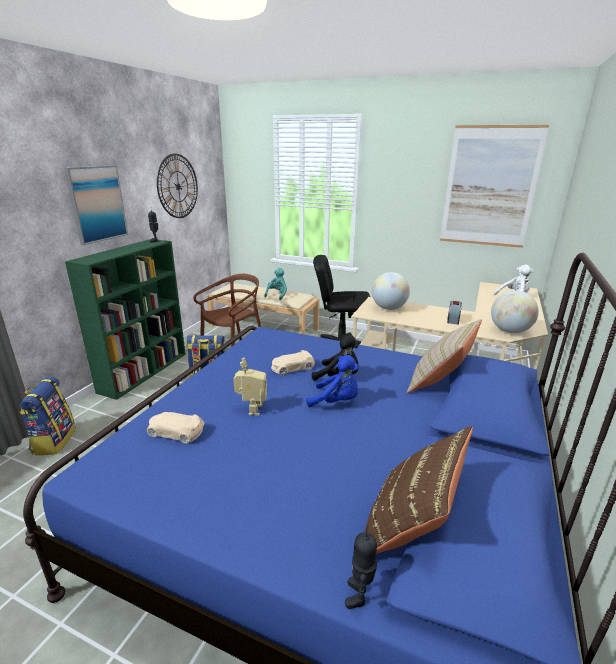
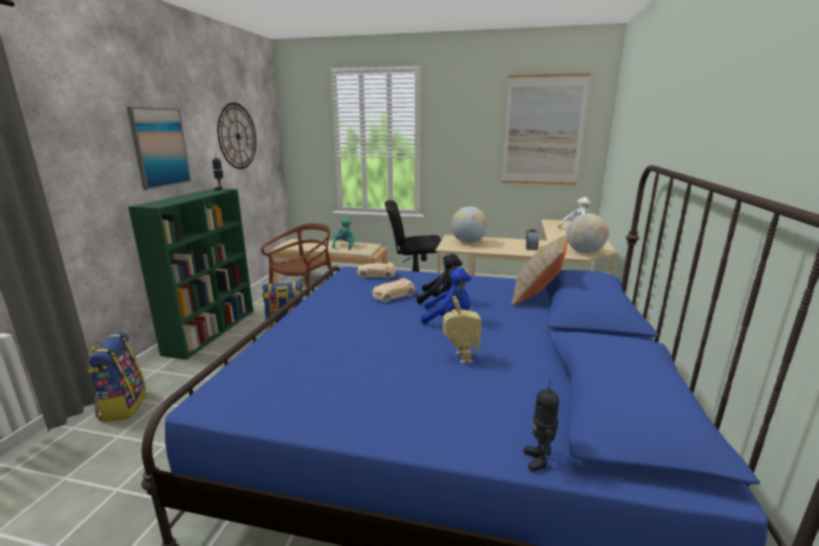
camera: 10 degrees left, 5 degrees down
(175, 432) = (295, 356): beige toy car -> beige toy car (376, 275)
(251, 410) = (367, 331): toy robot -> toy robot (460, 358)
(409, 529) = (561, 406): brown pillow -> none

